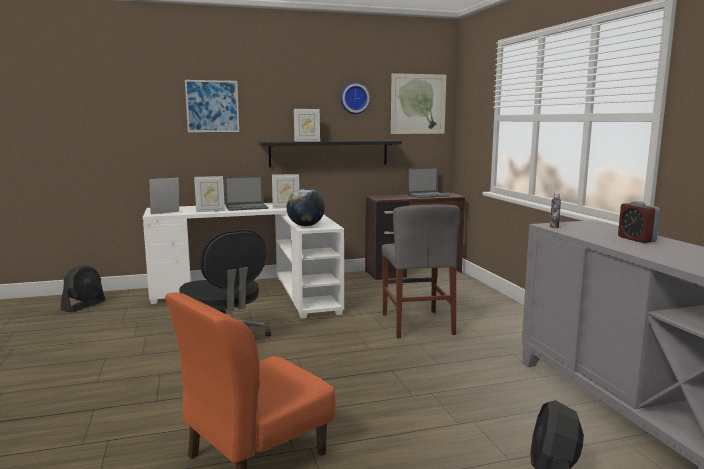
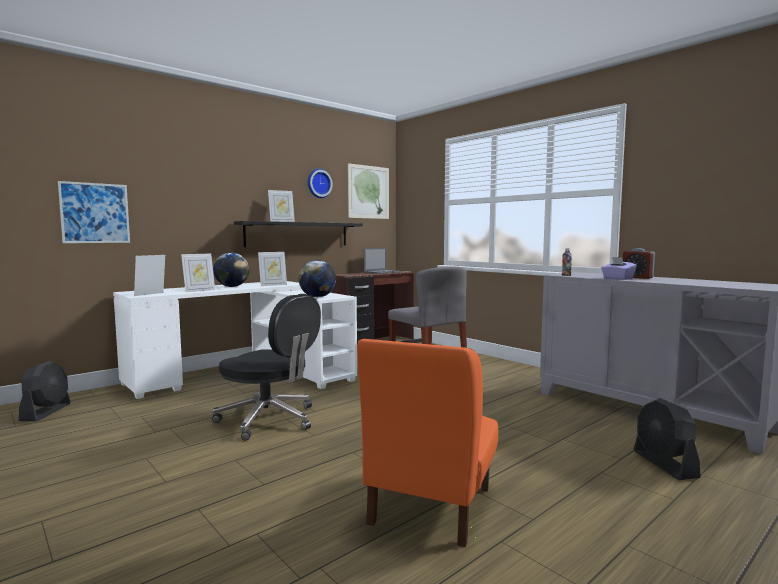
camera: 25 degrees left, 5 degrees down
(212, 106) = (187, 183): picture -> picture (95, 213)
(247, 207) = (232, 286): laptop -> globe
(599, 239) = (617, 279): none -> purple tissue box

